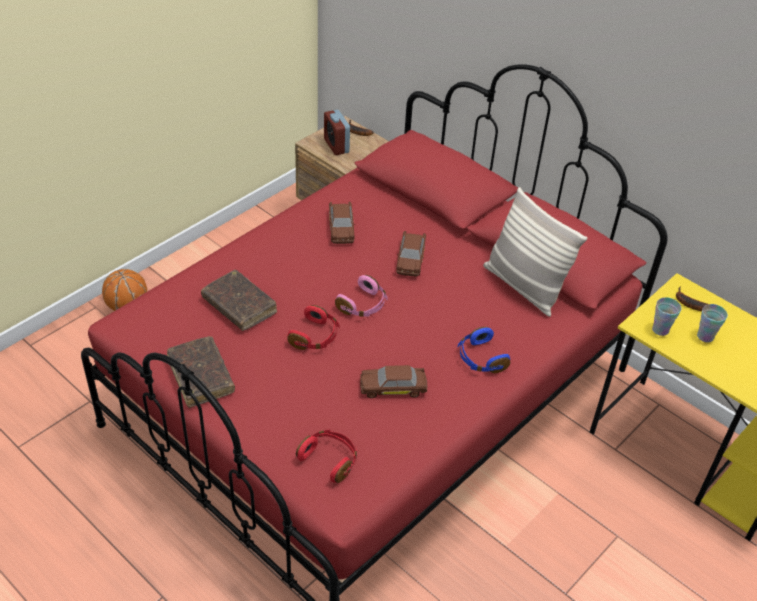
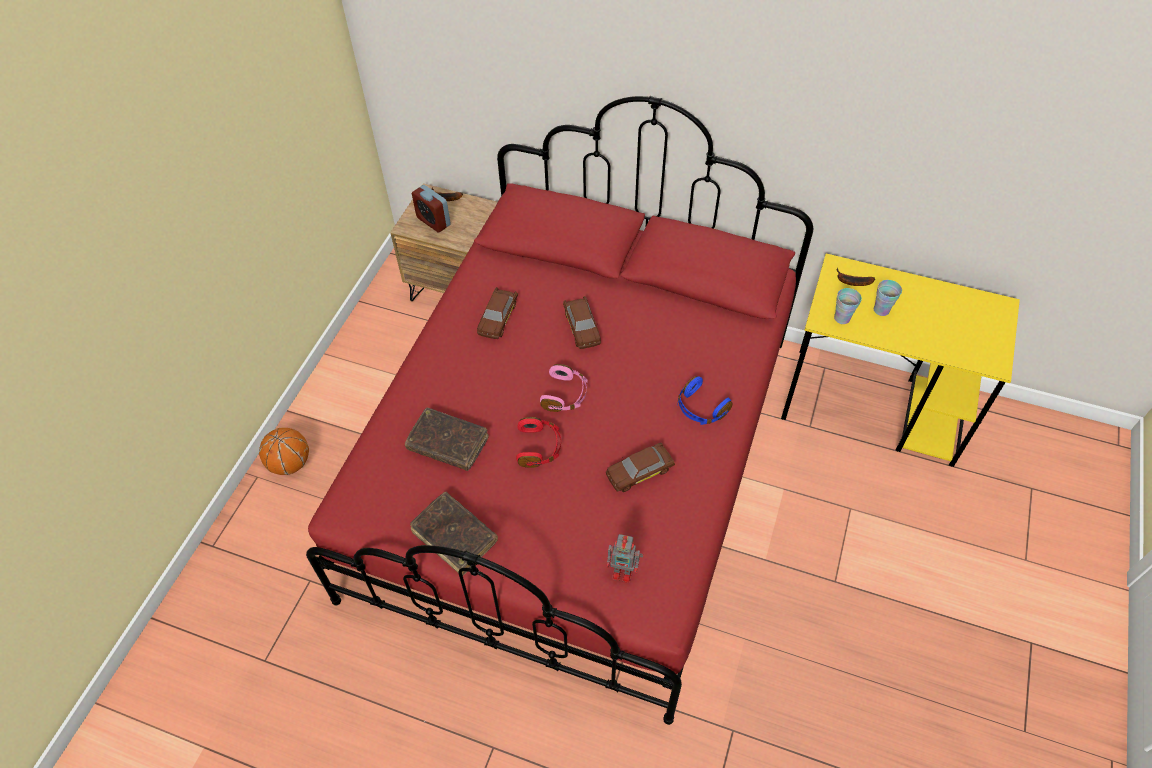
camera: 20 degrees left, 10 degrees up
(329, 459) = (624, 571): red headphones -> toy robot
(341, 228) = (498, 318): brown toy car -> brown toy car turned 45 degrees clockwise
(523, 286) = (699, 317): pillow -> none

